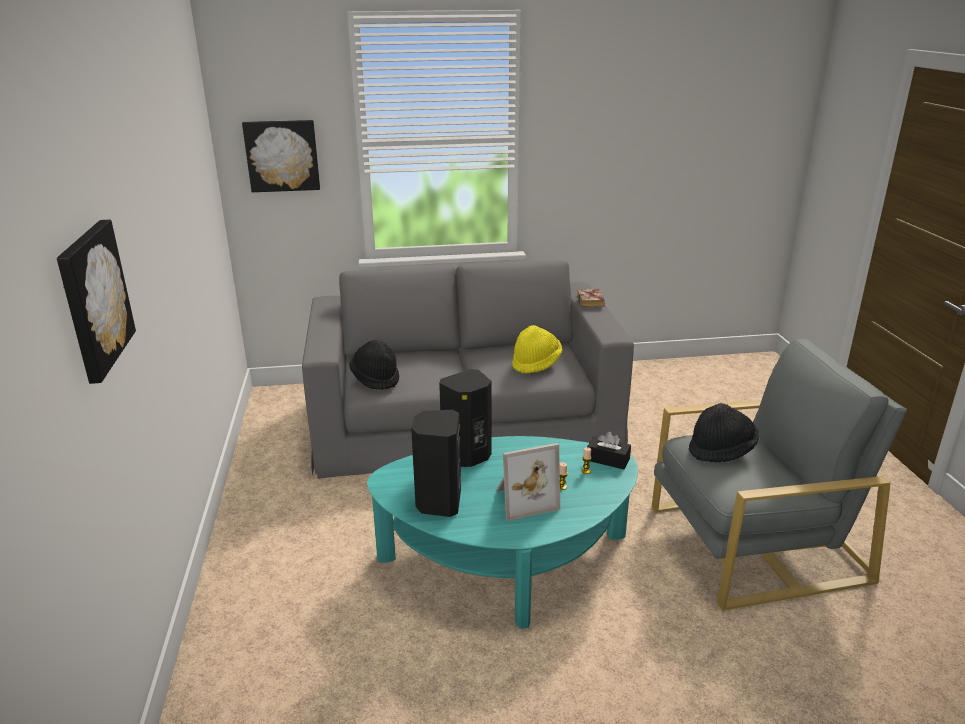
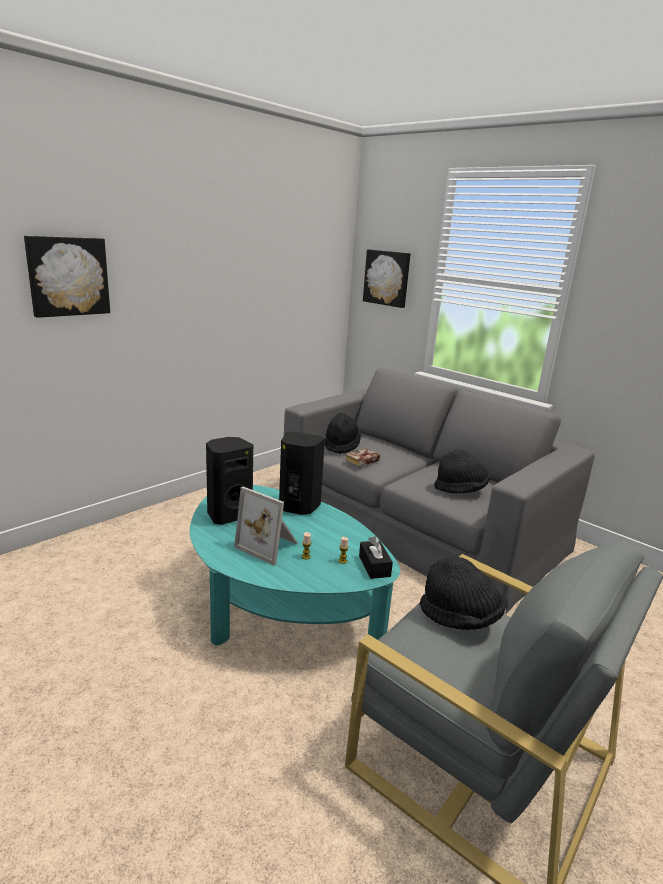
camera: 50 degrees right, 5 degrees down
(536, 364) = (460, 489): yellow hat -> black hat
(591, 302) = (556, 461): book -> book (362, 461)

